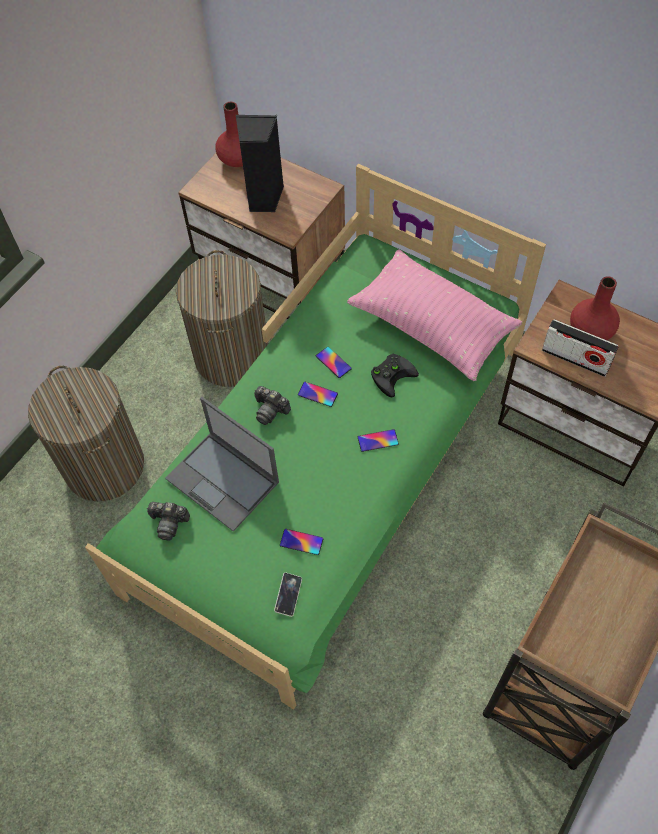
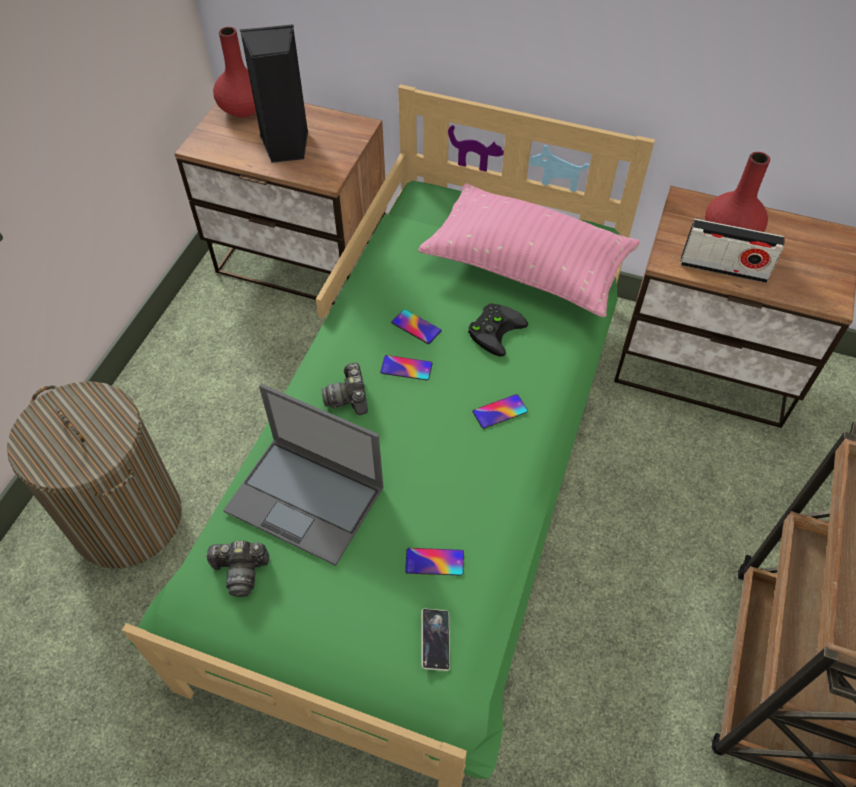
camera: 15 degrees left, 5 degrees down
(232, 356) = (271, 356): laundry basket -> none
(270, 410) = (349, 397): camera -> camera turned 60 degrees clockwise

